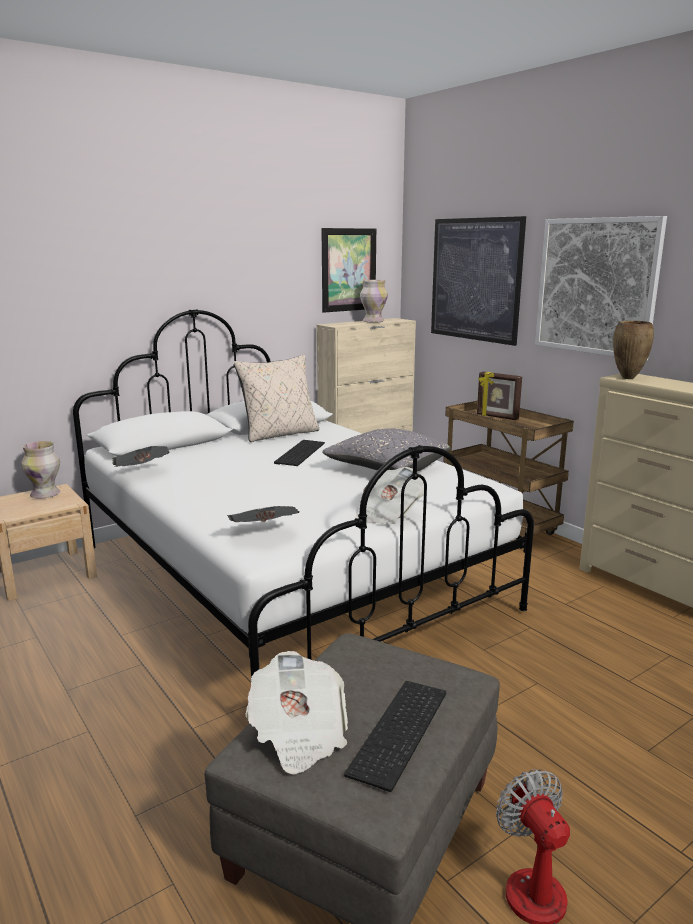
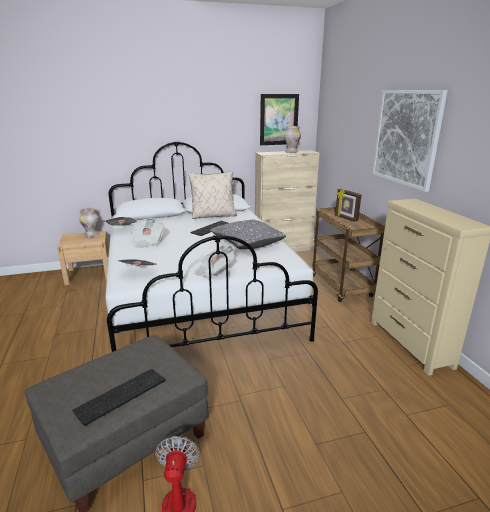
camera: 20 degrees right, 5 degrees up
(298, 734) = (74, 383): newspaper -> newspaper (147, 242)
(475, 279) = (349, 128): picture -> none
(627, 378) = (405, 203): brown vase -> none

